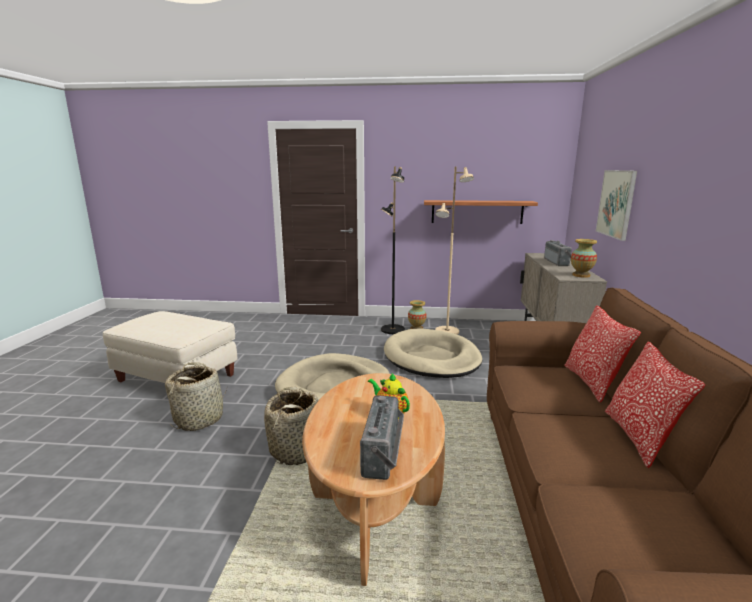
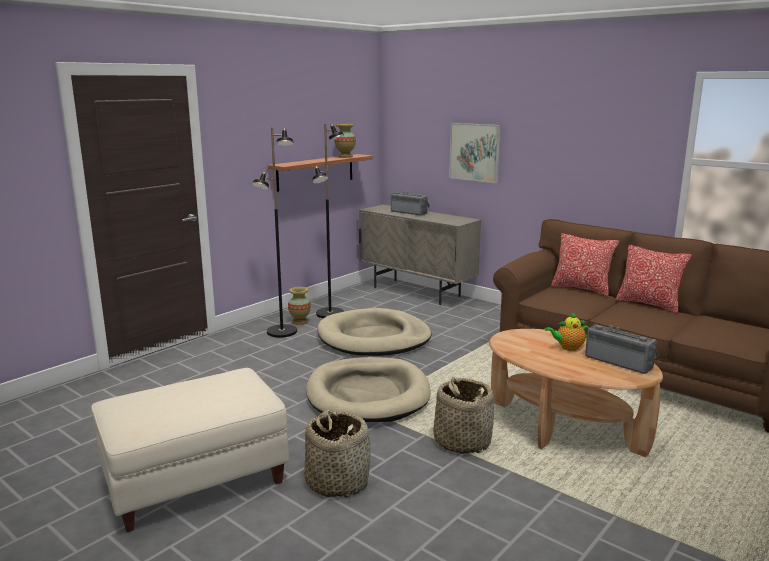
camera: 55 degrees left, 0 degrees up
(447, 331) = (330, 314): beige floor lamp -> black floor lamp
(581, 275) = (457, 219): vase -> vase (345, 157)

